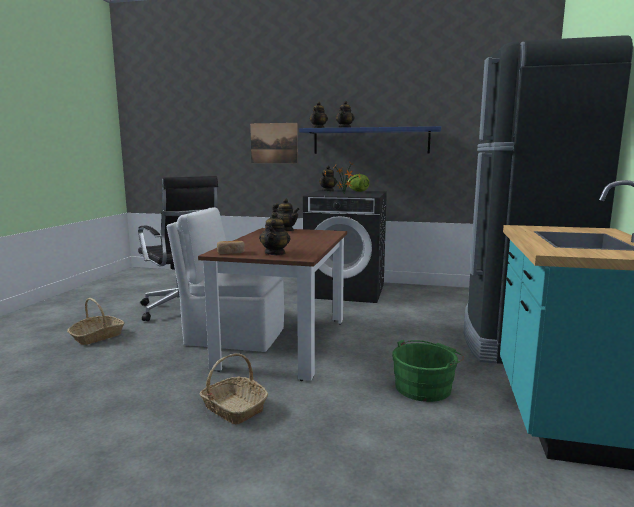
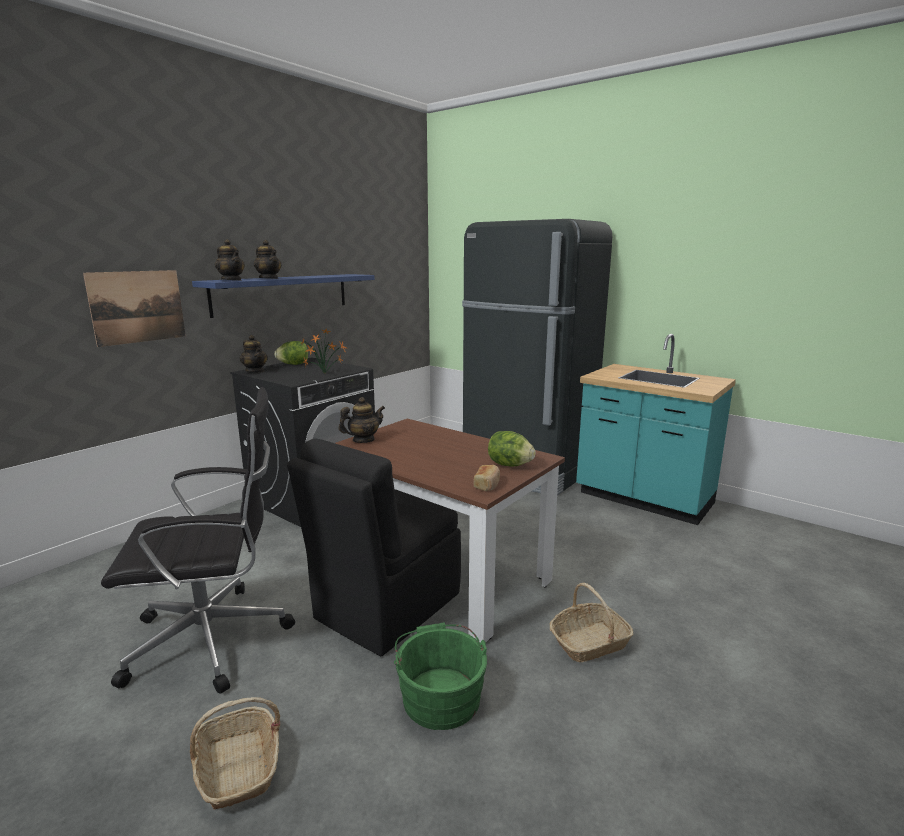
camera: 65 degrees left, 5 degrees up
(233, 336) = (385, 607): white chair -> black chair
(275, 253) = (509, 465): teapot -> lettuce
(425, 386) = (586, 530): green bucket -> green bucket (440, 694)

